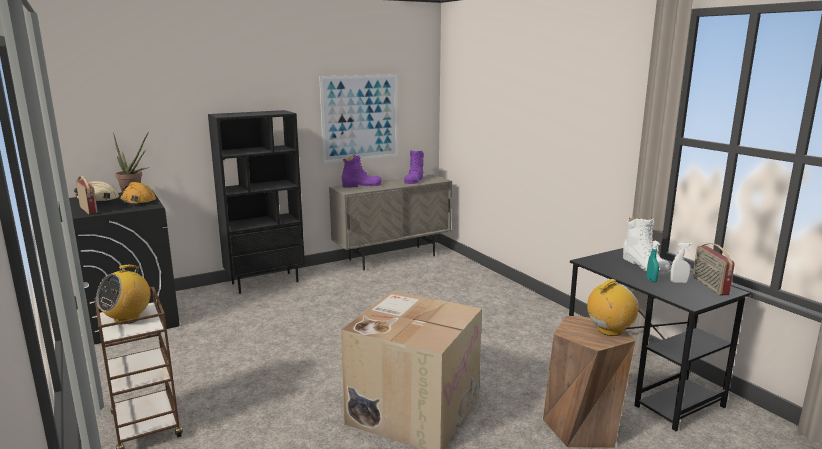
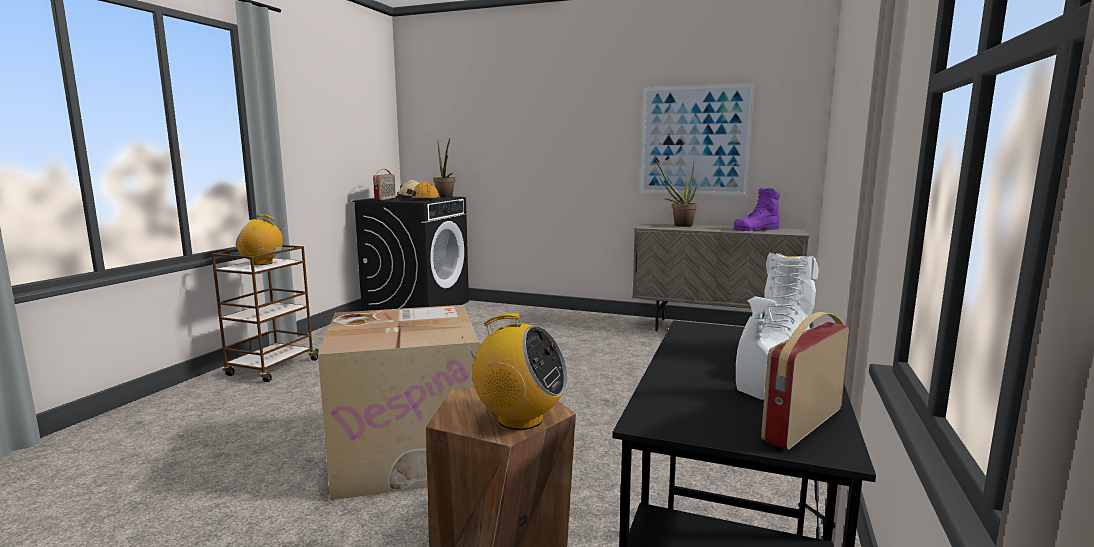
camera: 50 degrees right, 5 degrees down
(265, 282) = (550, 314): black bookcase -> none
(362, 185) = (679, 225): purple boot -> potted plant
(651, 280) = (708, 374): turquoise spray bottle -> none

